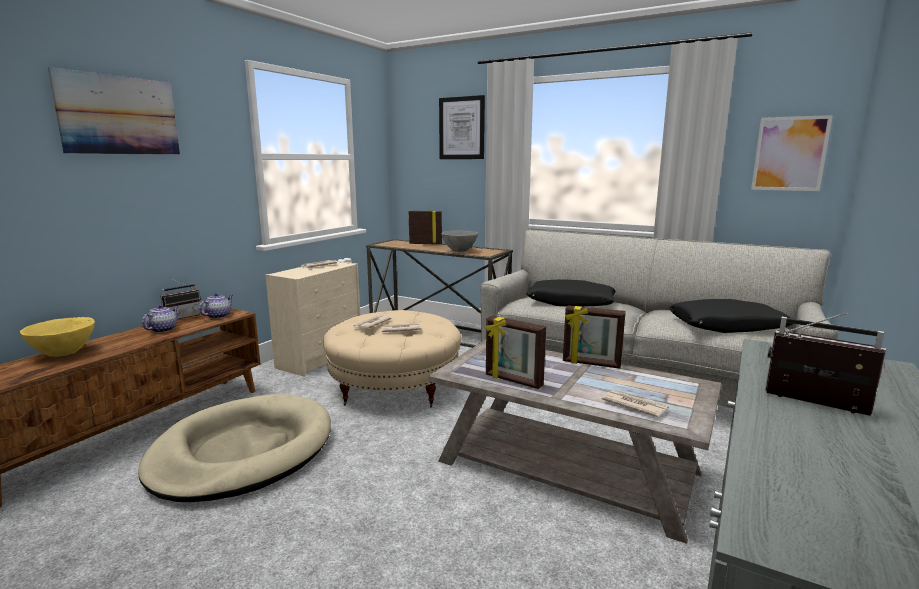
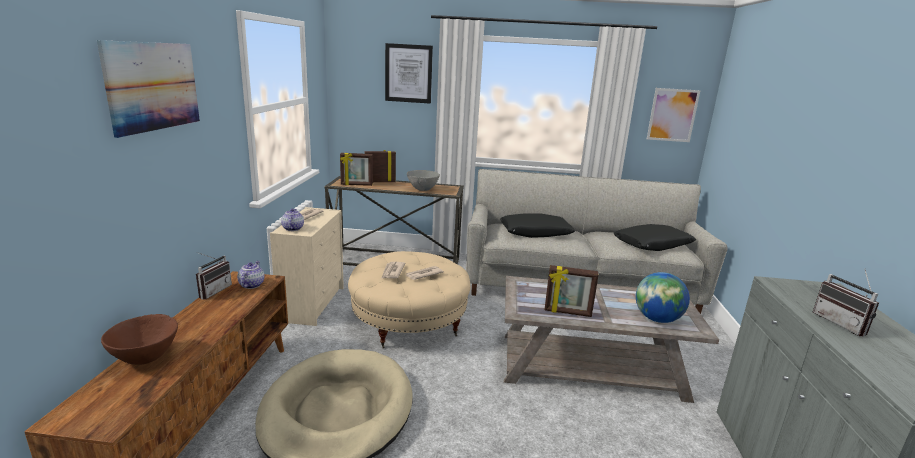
camera: 25 degrees left, 5 degrees up
(64, 354) = (146, 358): yellow bowl -> brown bowl
(163, 329) = (216, 310): teapot -> teapot (293, 228)
(591, 364) = (599, 289): picture frame -> picture frame (356, 185)
(634, 405) = (657, 319): newspaper -> globe
(813, 406) = (843, 324): radio -> radio turned 120 degrees counterclockwise

